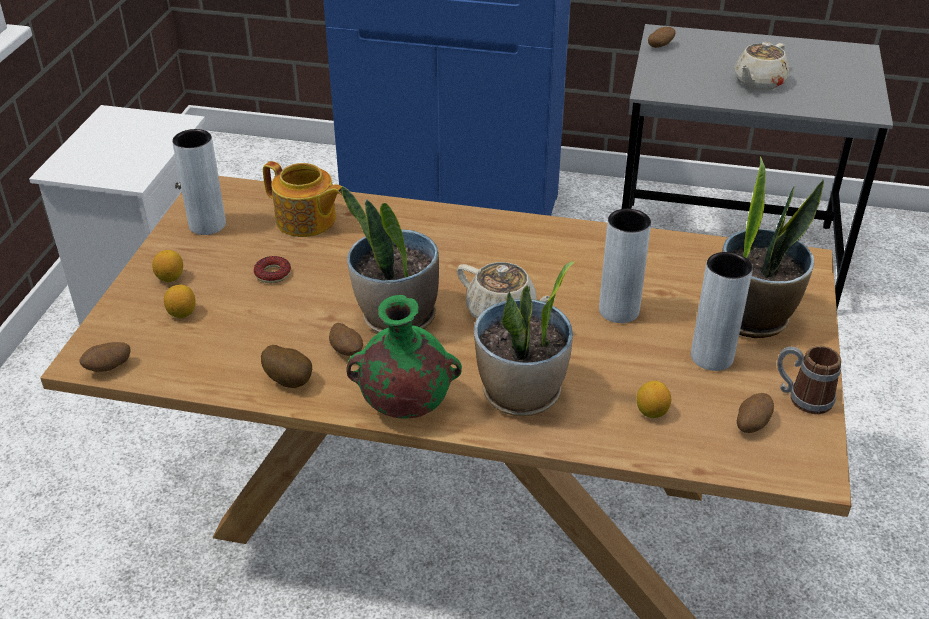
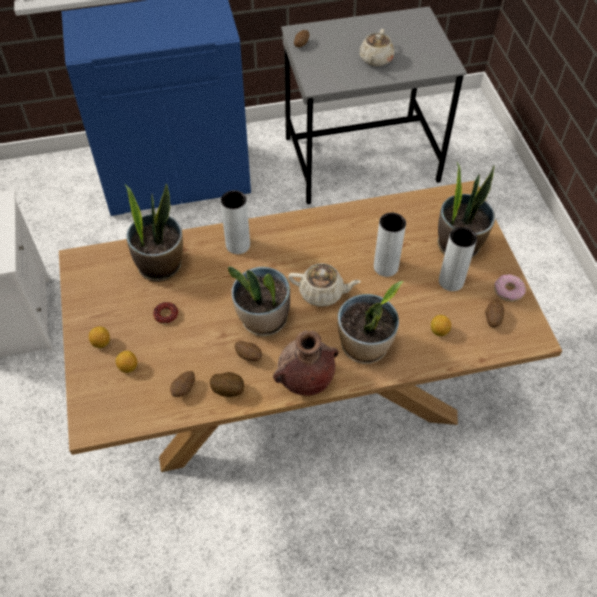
camera: 25 degrees left, 15 degrees up
(108, 368) = (109, 426): potato -> potato (184, 389)
(207, 225) = (97, 291): grey vase -> grey vase (238, 245)
(306, 221) = (160, 265): teapot -> potted plant
(404, 405) = (305, 380): green vase -> brown vase
(802, 397) = (508, 291): mug -> donut

